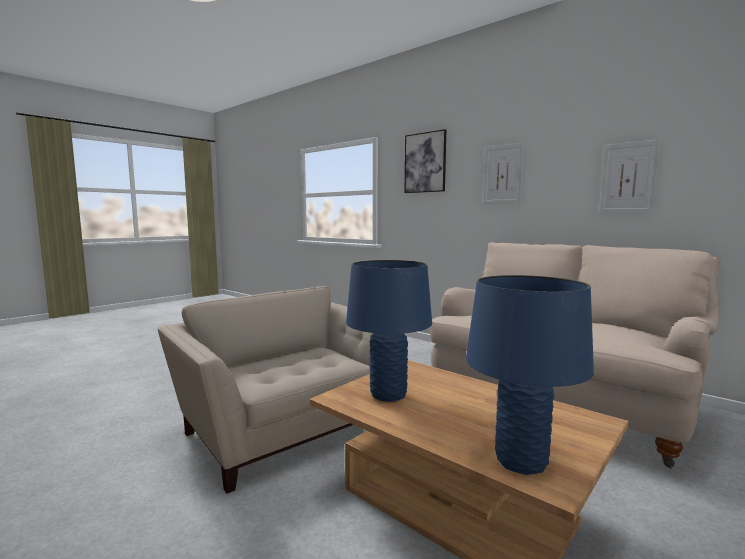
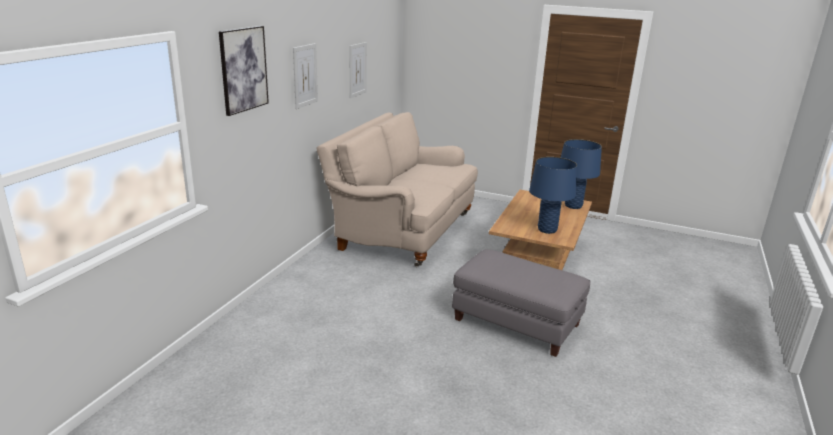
camera: 110 degrees left, 15 degrees up
(286, 427) = (516, 322): beige armchair -> grey ottoman

